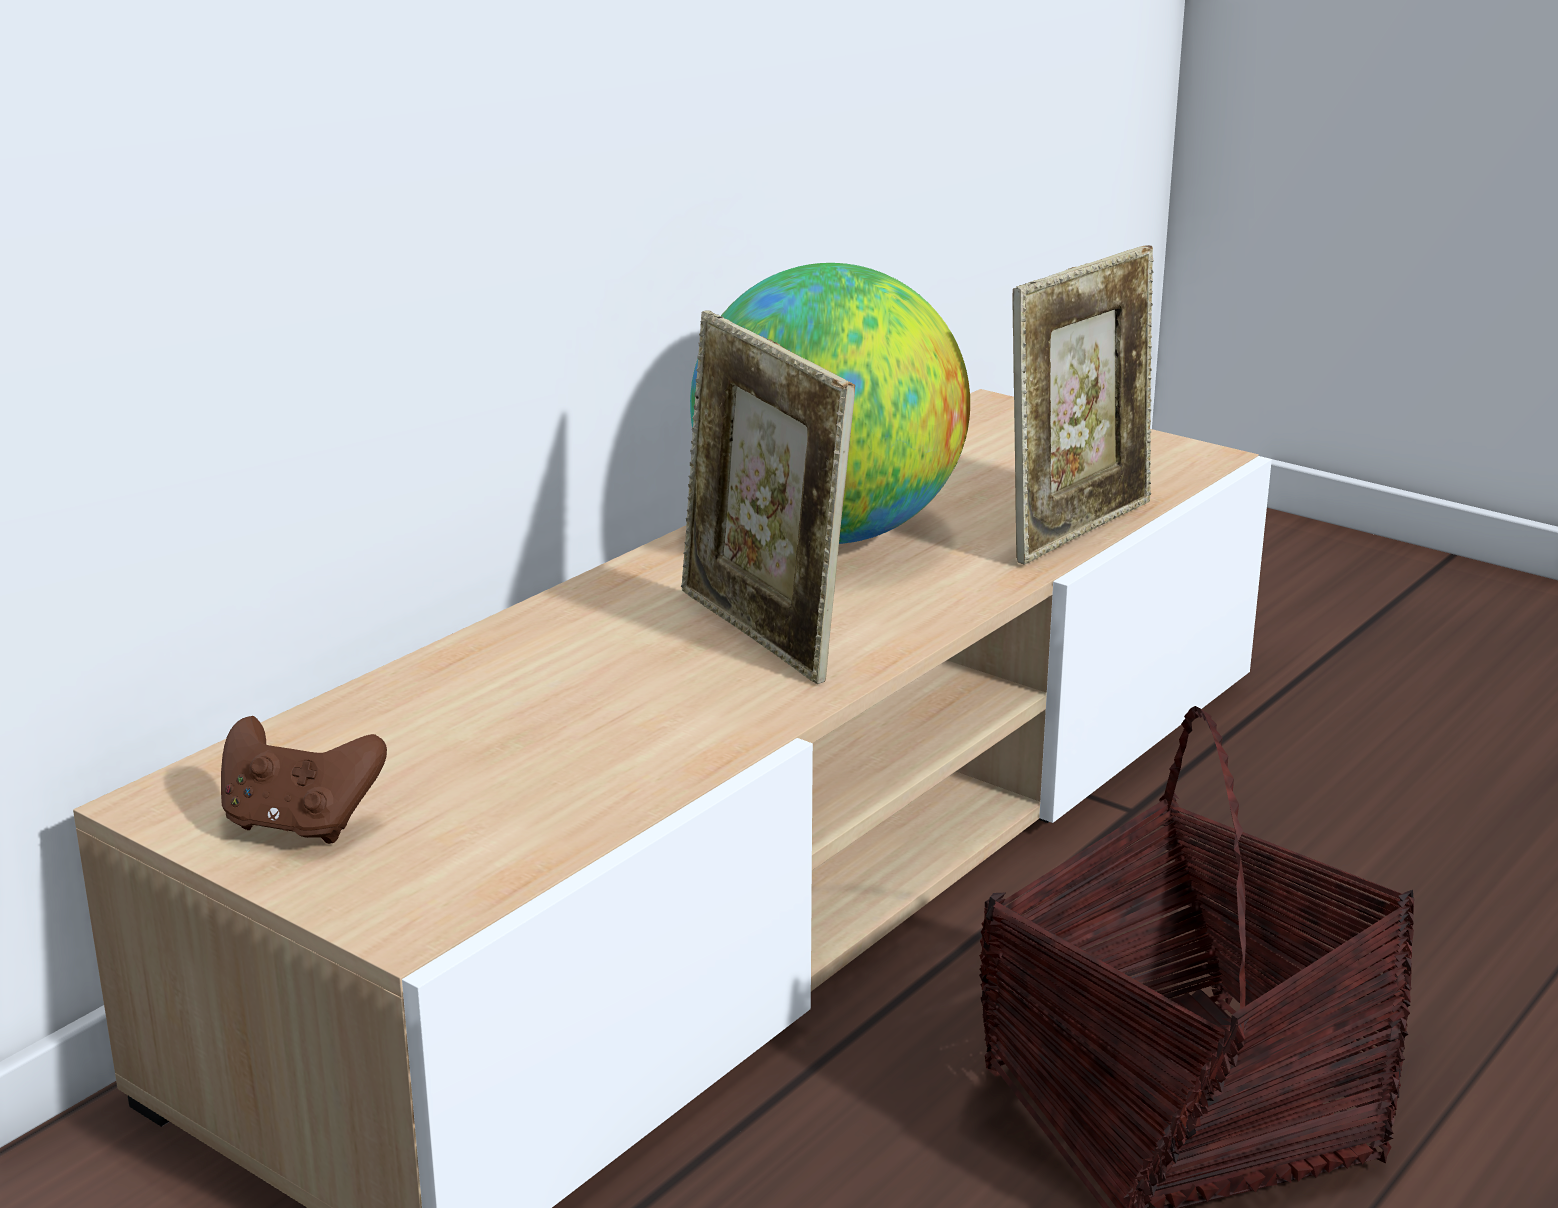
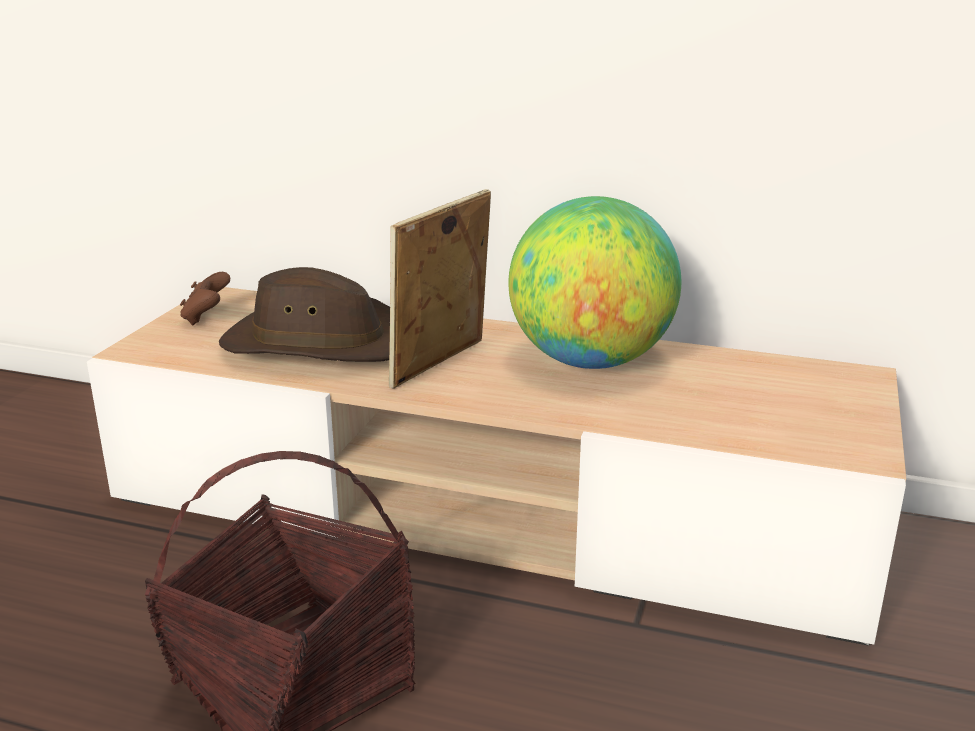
camera: 70 degrees right, 0 degrees up
(567, 720) = (319, 343): none -> brown hat
(1078, 529) = (672, 427): picture frame -> none

